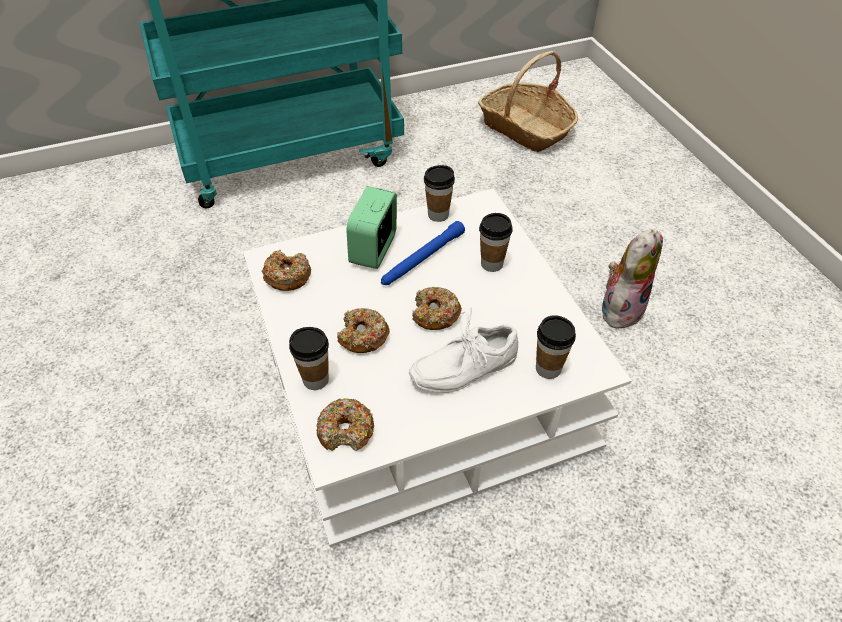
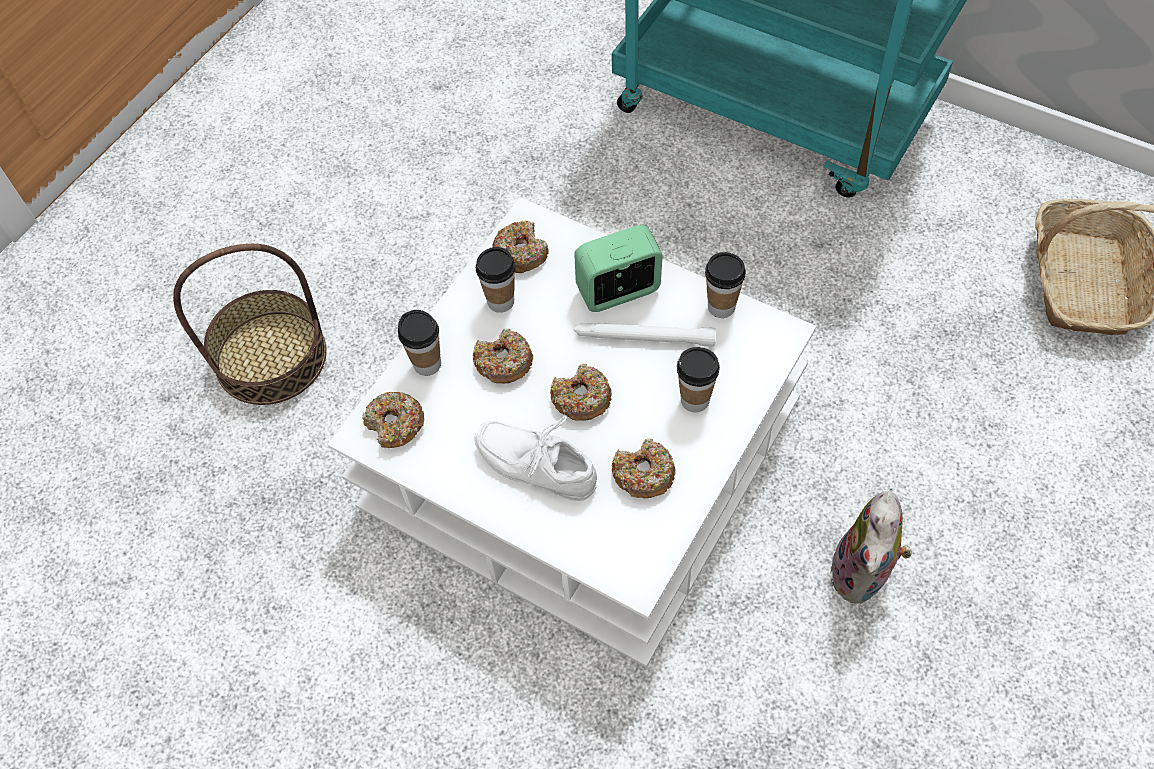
camera: 55 degrees right, 10 degrees up
(134, 524) = (271, 357): none -> basket
(422, 259) = (644, 338): blue flashlight -> white flashlight
(522, 319) = (643, 474): none -> donut
(548, 368) = (597, 535): cup -> cup (501, 301)
(620, 308) = (863, 575): plush toy -> plush toy turned 105 degrees clockwise

